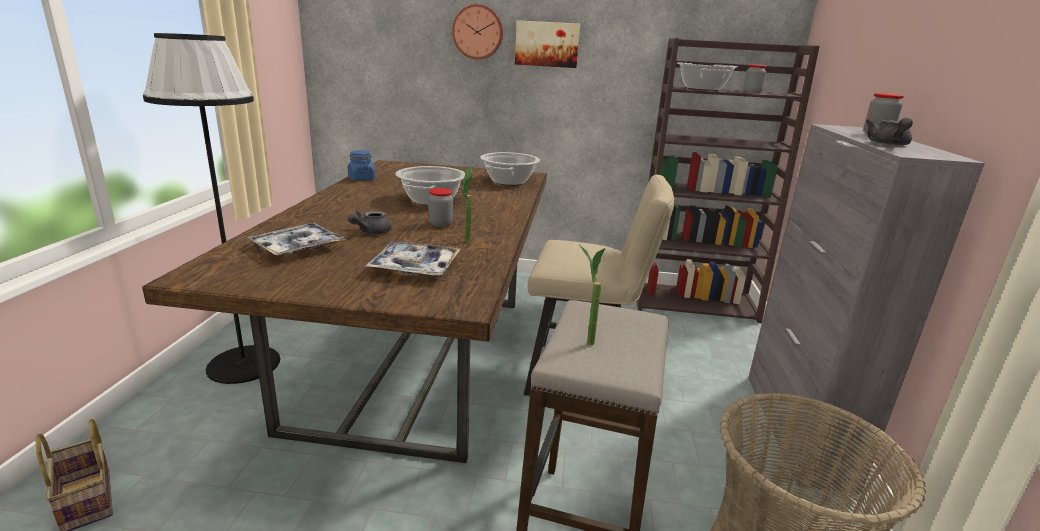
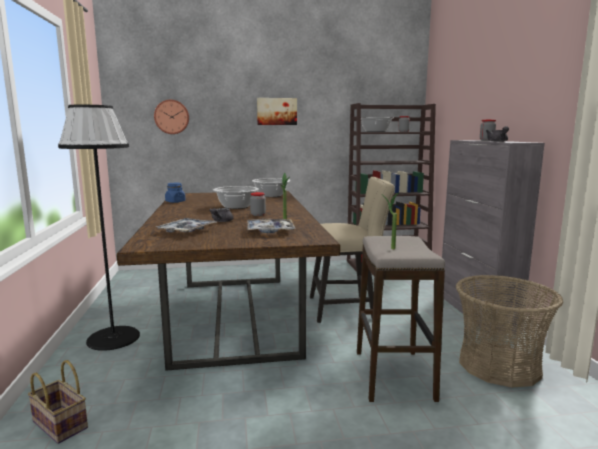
camera: 15 degrees left, 10 degrees down
(478, 32) = (231, 106): wall clock -> wall clock (172, 117)

